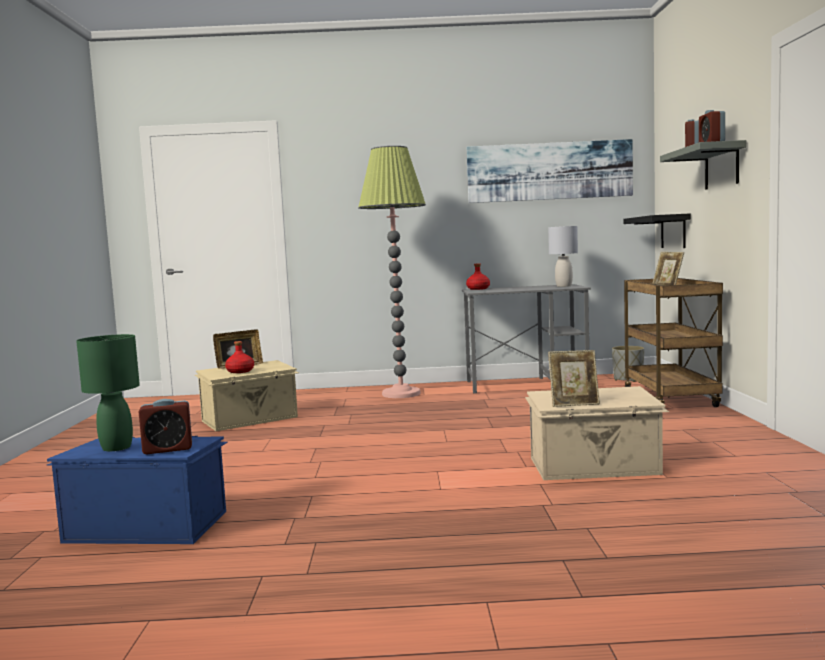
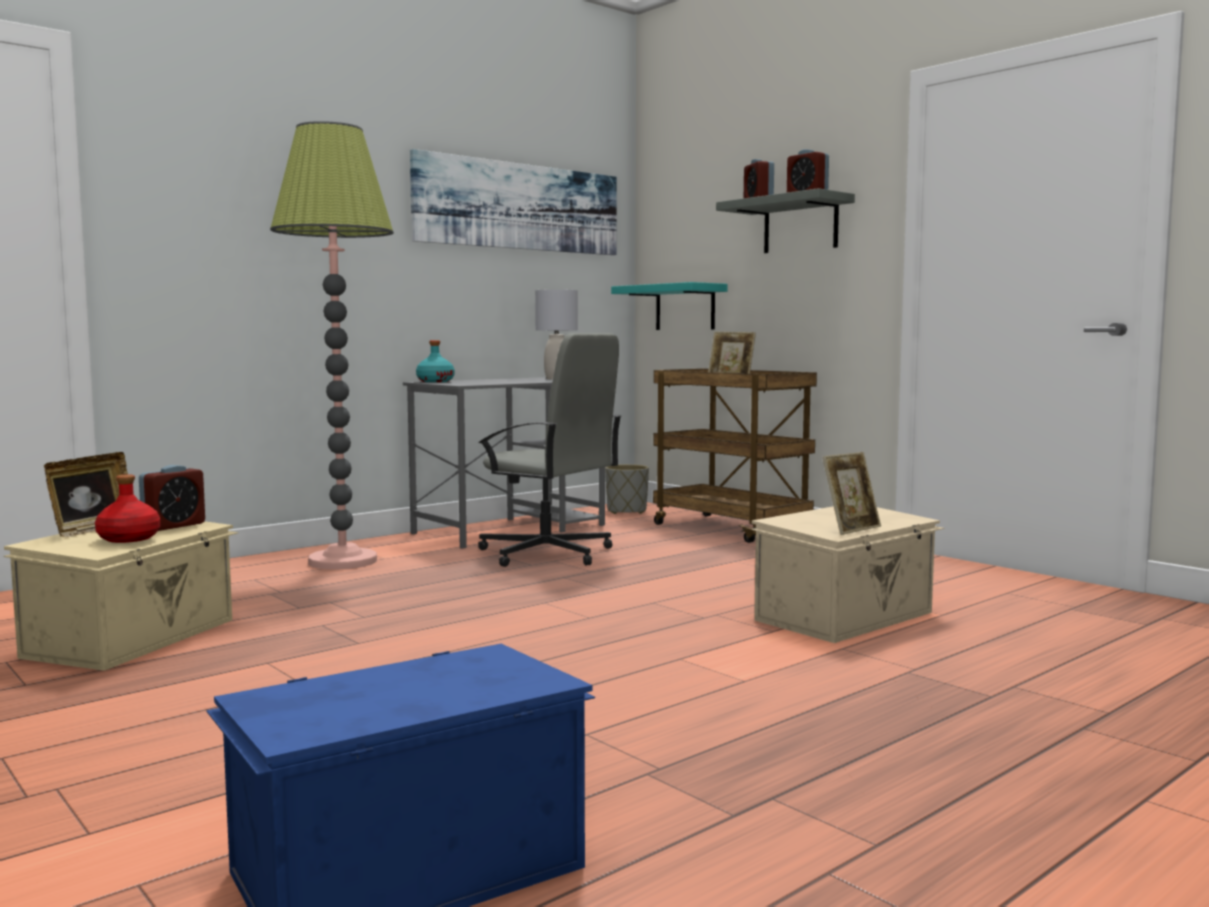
camera: 40 degrees left, 0 degrees up
(117, 447) = (366, 700): green table lamp -> none
(168, 449) = (503, 680): alarm clock -> alarm clock (173, 526)
(478, 289) = (435, 381): red bottle -> turquoise bottle
(511, 402) = (547, 554): none -> grey office chair
(673, 231) = (685, 307): black shelf -> turquoise shelf

